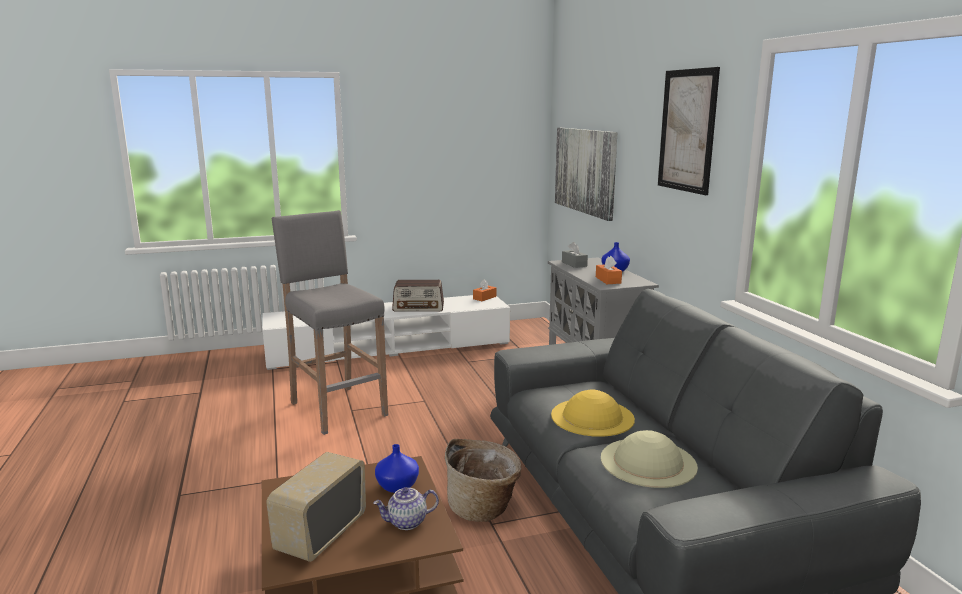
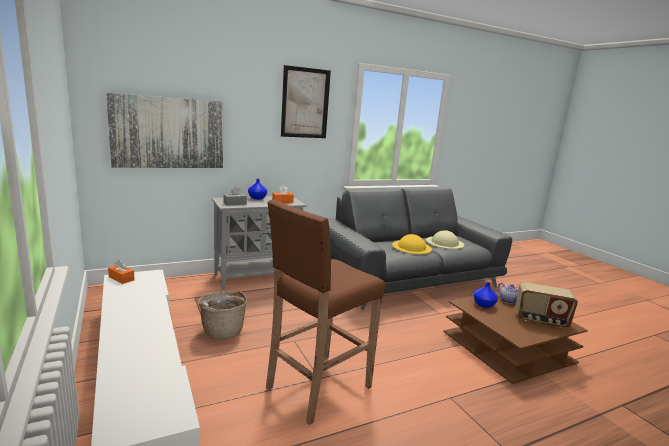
camera: 100 degrees left, 0 degrees up
(337, 408) = (317, 388): grey stool -> brown stool
(419, 307) = (140, 311): radio -> none
(483, 508) = (428, 315): basket -> basket (223, 330)

